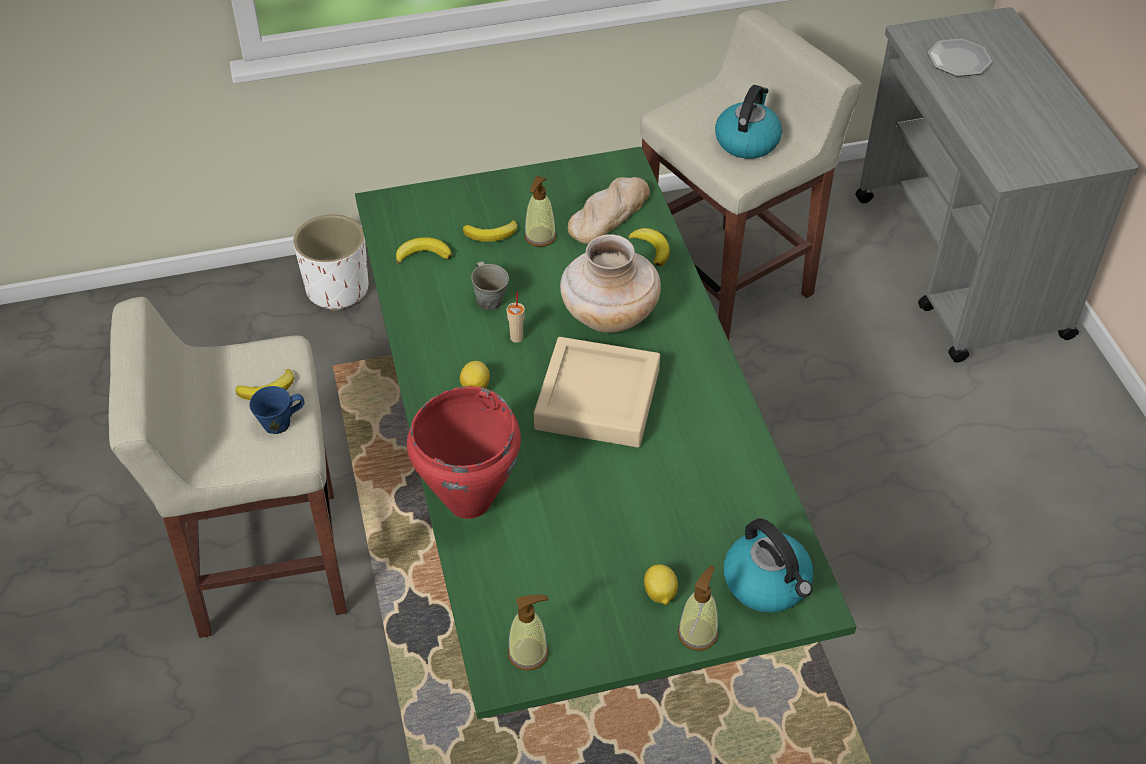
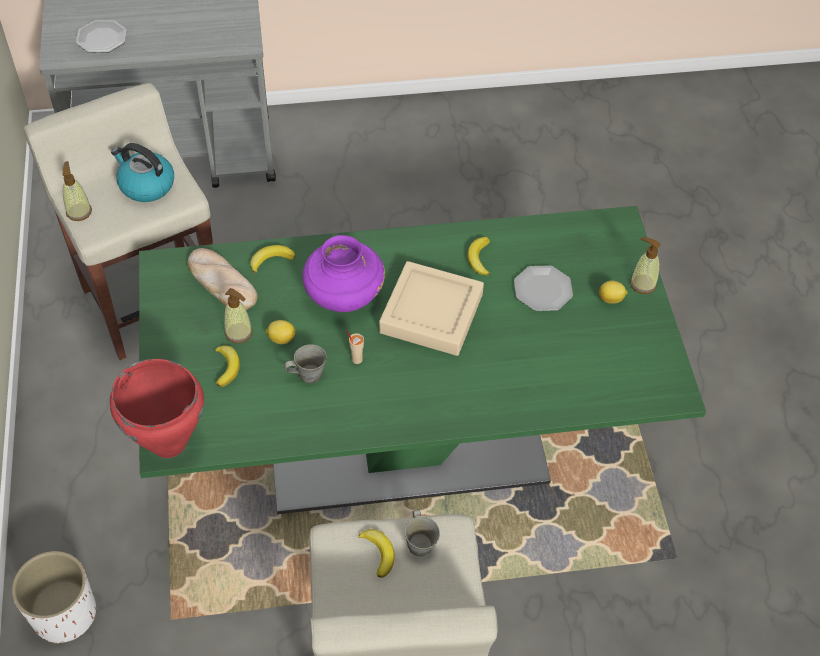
camera: 85 degrees left, 5 degrees up
(279, 423) = (420, 543): blue mug -> grey mug
(423, 254) = (241, 420): banana -> banana (479, 258)
(468, 501) = (525, 404): red cooking pot -> red cooking pot (168, 444)
(476, 386) = (406, 391): lemon -> lemon (281, 338)
(528, 653) = (659, 377): soap dispenser -> soap dispenser (79, 212)
(609, 316) = (343, 296): beige vase -> purple vase
(661, 513) = (543, 289): none -> plate
(768, 583) = (603, 242): kettle -> none

